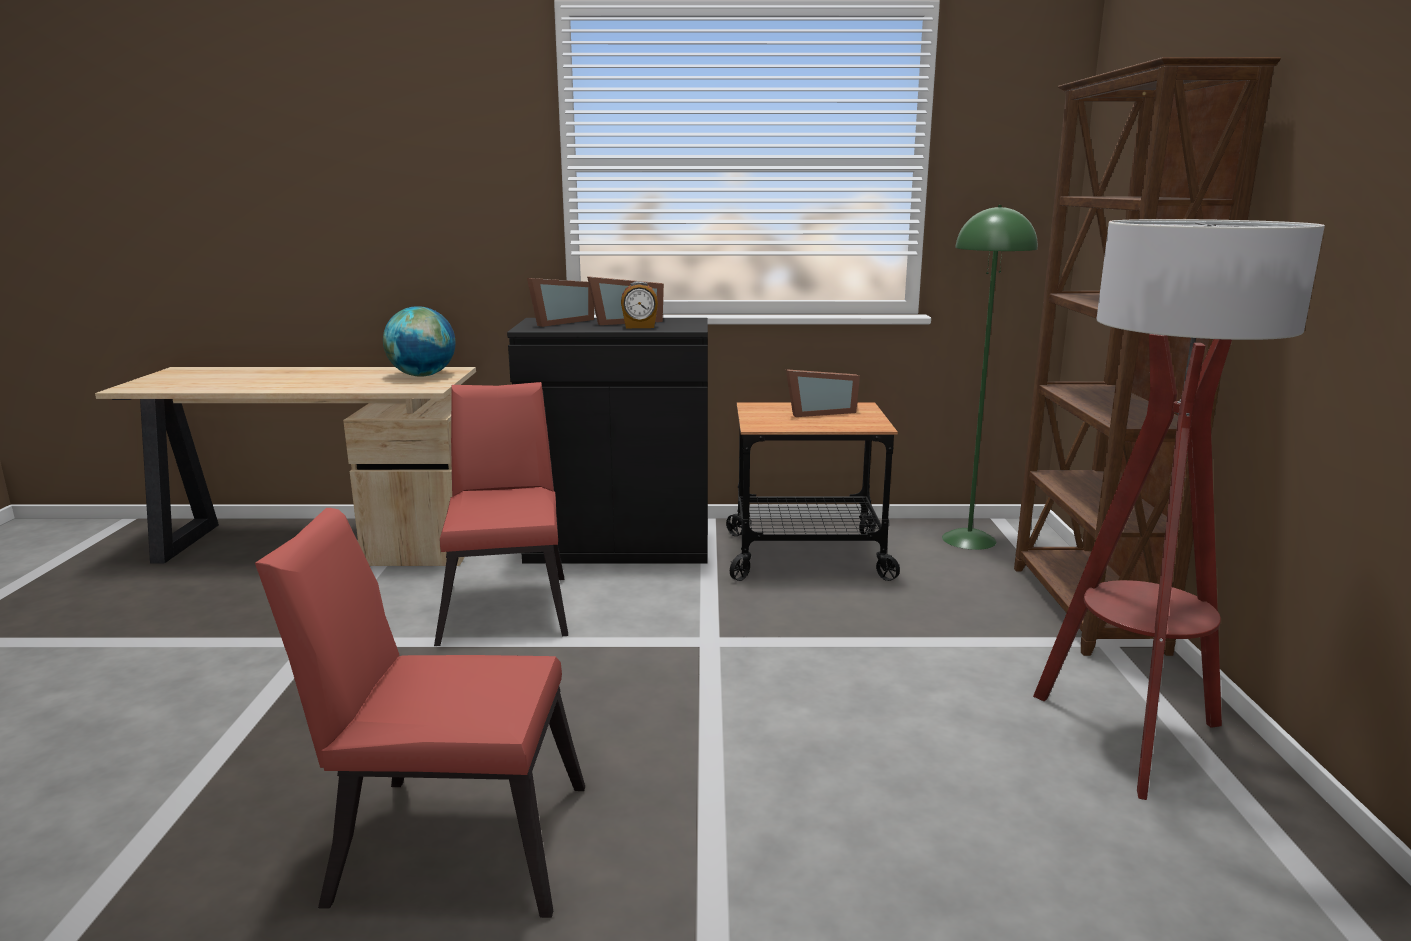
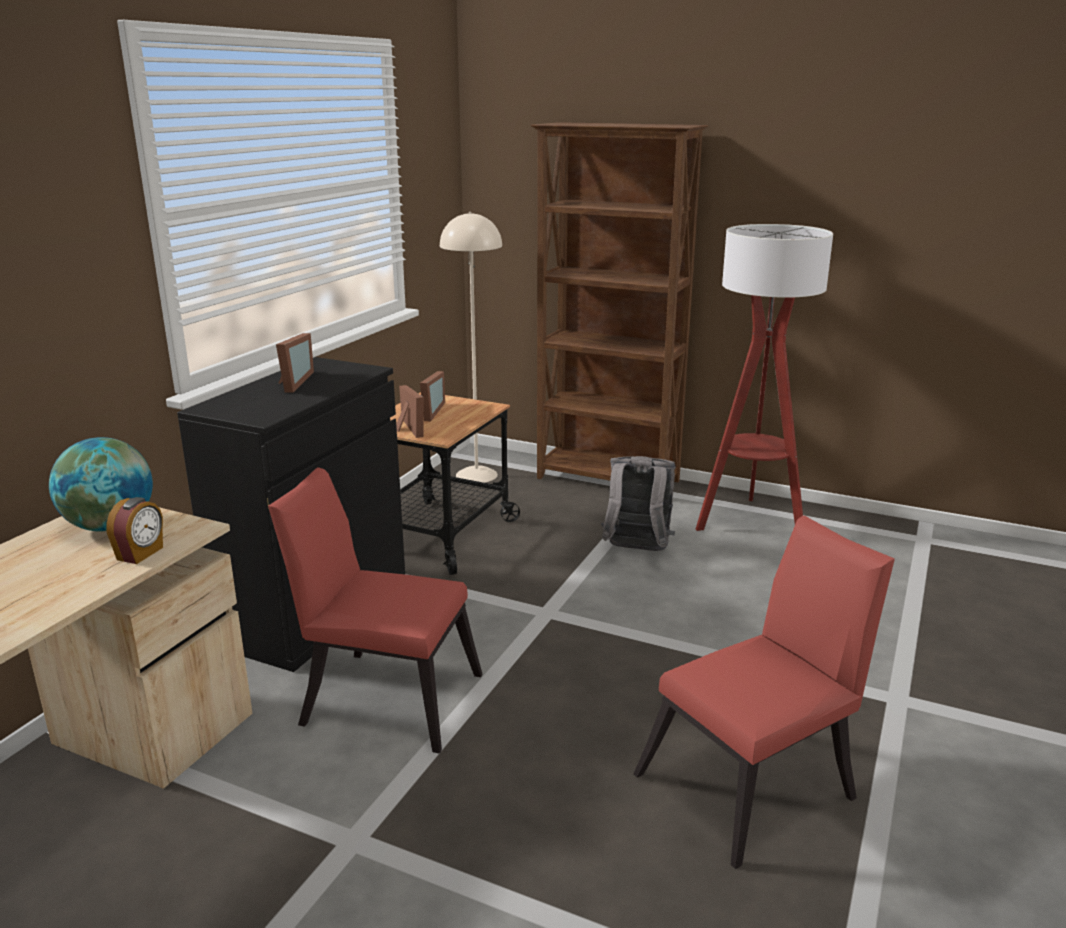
camera: 65 degrees left, 5 degrees up
(447, 840) = (756, 782): red chair -> red chair turned 150 degrees counterclockwise
(558, 322) = (244, 403): picture frame -> picture frame (406, 429)
(639, 327) = (330, 382): alarm clock -> alarm clock (141, 553)
(914, 664) = (636, 551): none -> grey backpack
(969, 539) = (477, 475): green floor lamp -> beige floor lamp

